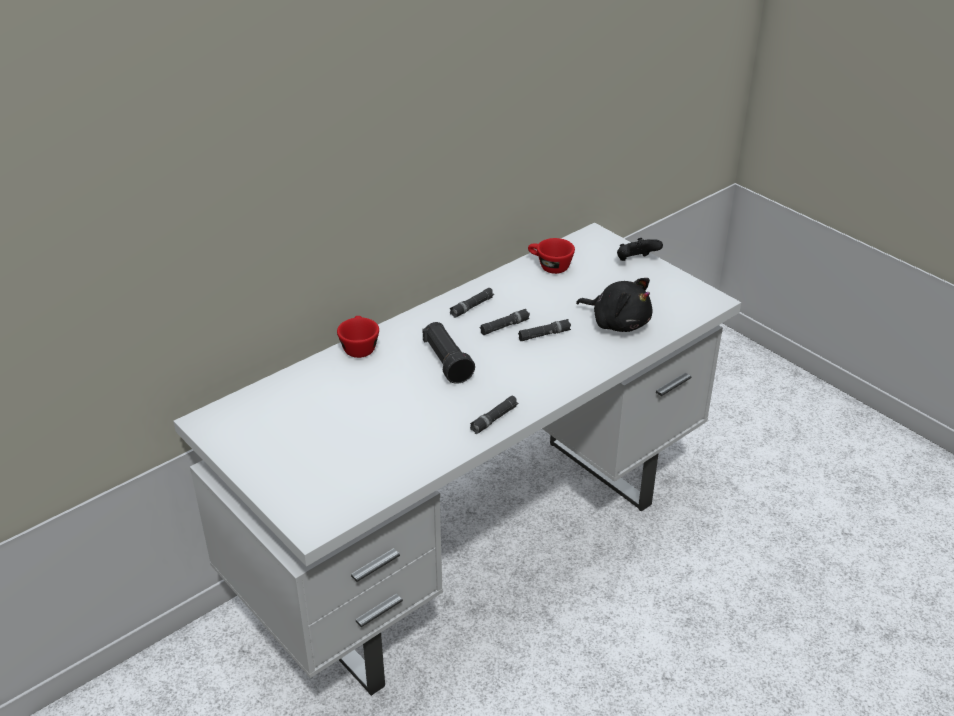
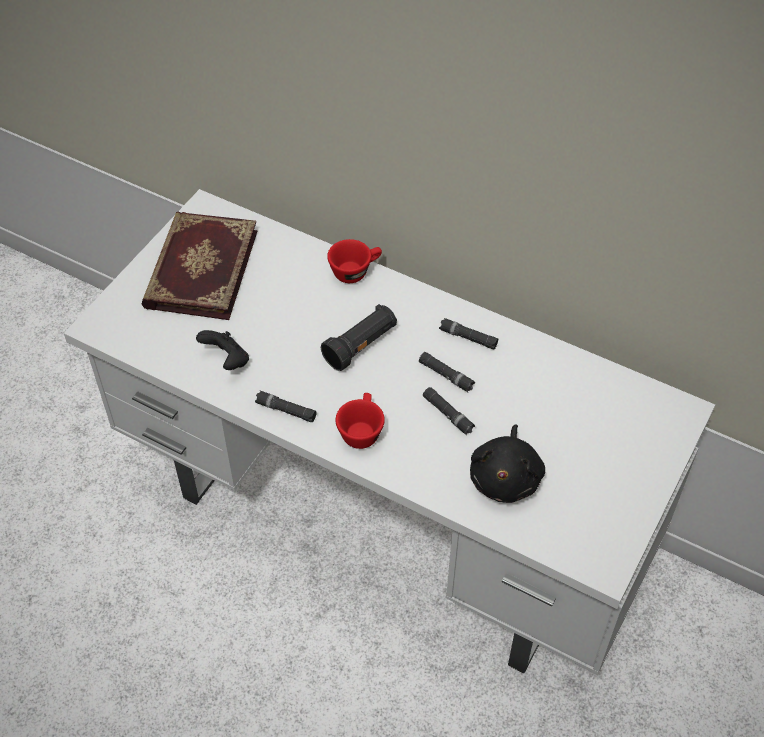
camera: 70 degrees right, 15 degrees up
(285, 440) = (199, 269): none -> book
(549, 266) = (586, 384): red cup -> red cup (361, 430)
(636, 261) = (648, 467): black game controller -> black game controller (227, 360)

